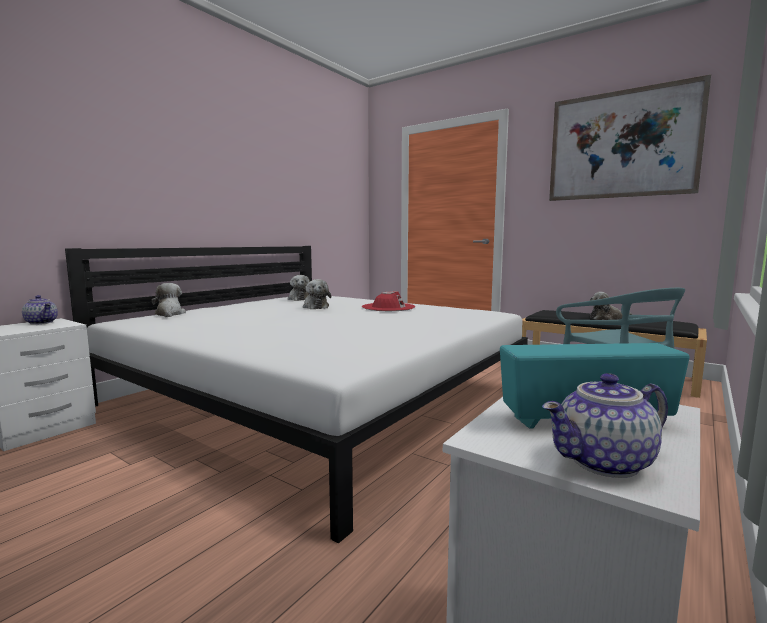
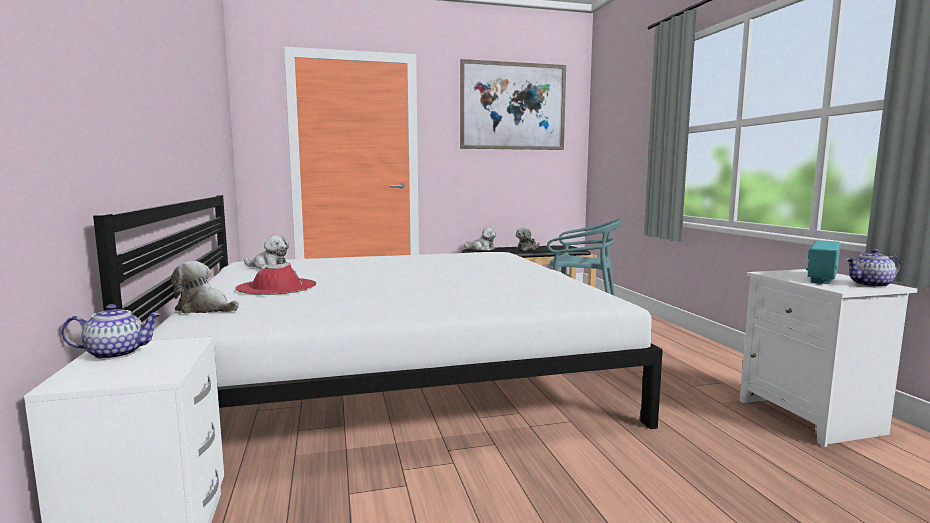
camera: 50 degrees left, 0 degrees up
(315, 307) = (344, 270): plush toy -> plush toy (481, 249)
(388, 307) = (406, 260): red hat -> red hat (276, 287)
(605, 463) = (871, 285): teapot -> teapot turned 60 degrees clockwise

